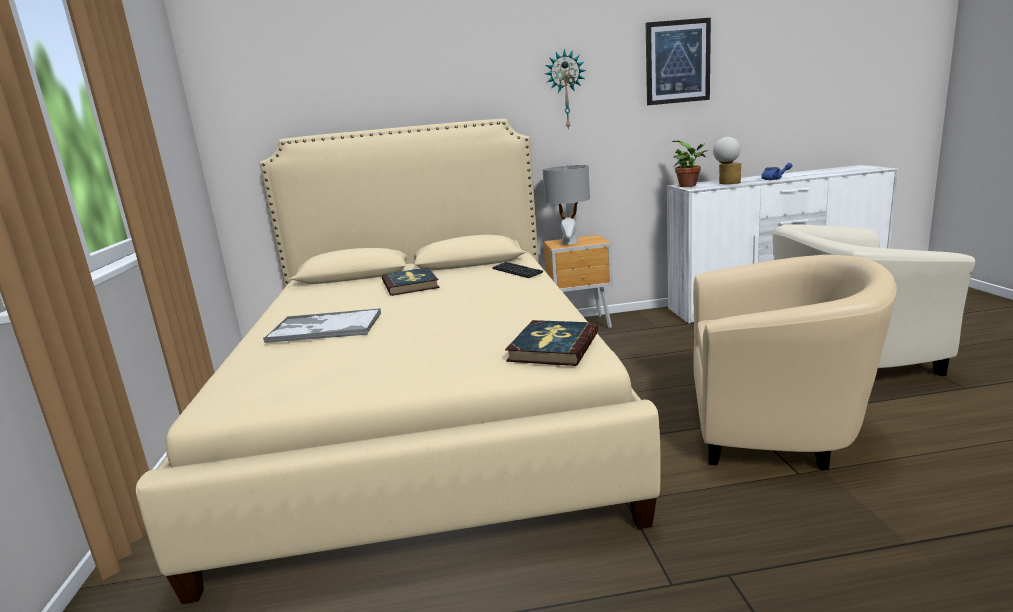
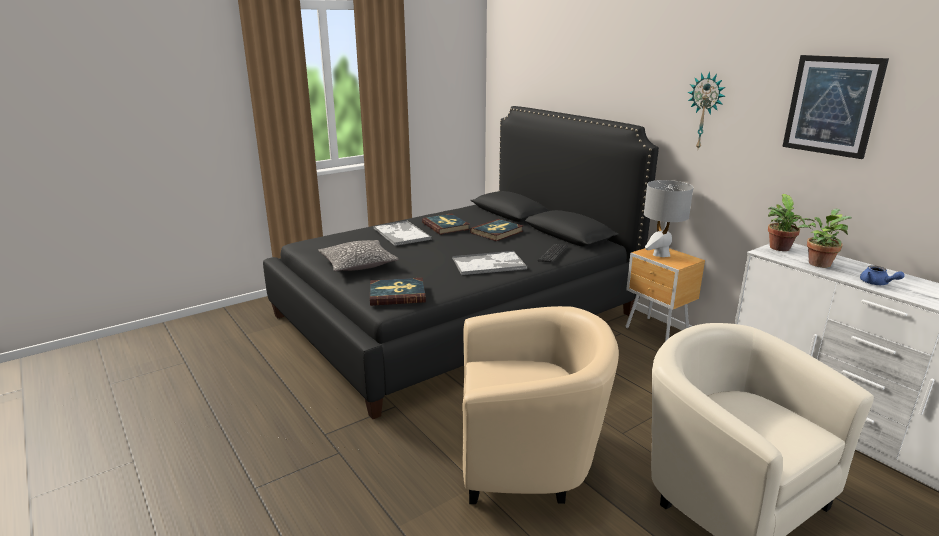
camera: 60 degrees right, 5 degrees up
(342, 304) = (446, 226): none -> book
(398, 364) = (358, 264): none -> pillow
(423, 413) = (455, 314): beige bed -> black bed
(508, 296) = (489, 264): none -> tray
(726, 183) = (818, 263): table lamp -> potted plant
(776, 429) = (529, 458): beige armchair -> beige armchair turned 75 degrees counterclockwise

